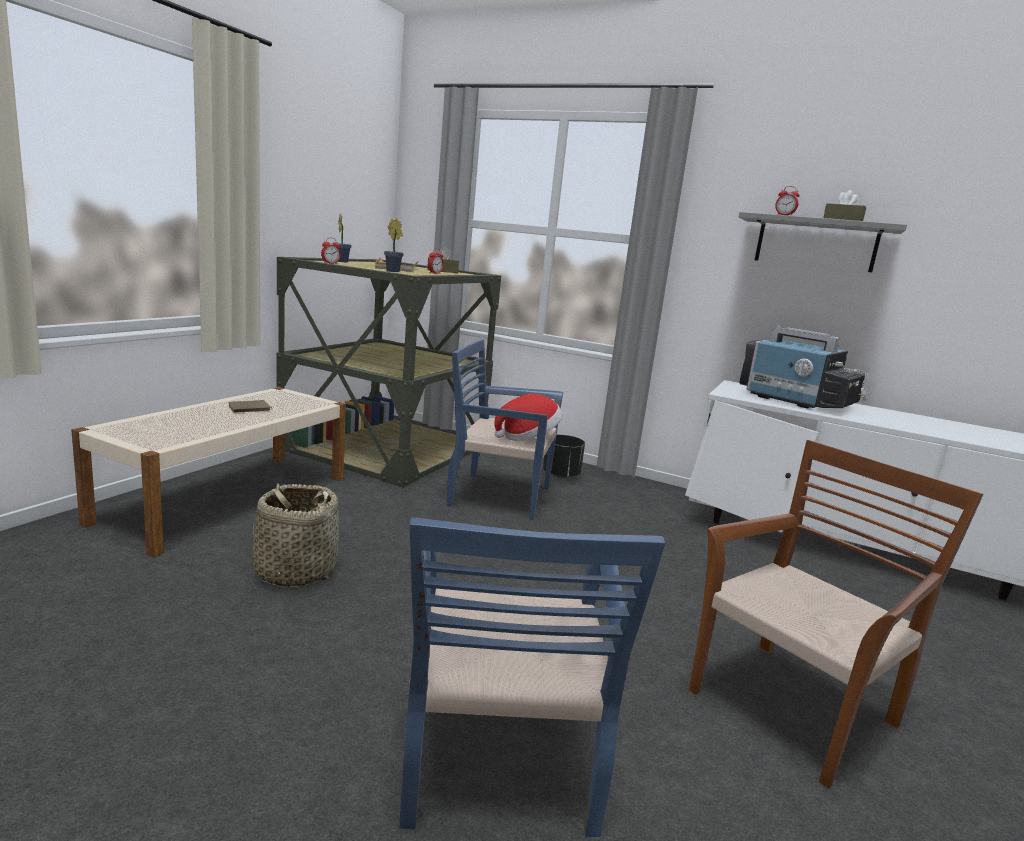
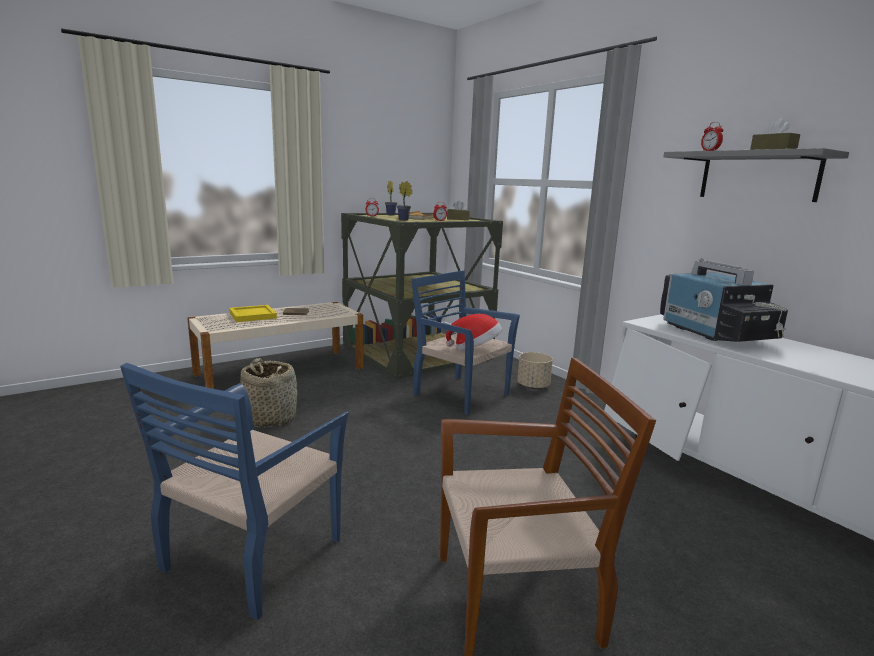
camera: 30 degrees right, 0 degrees up
(185, 417) = (252, 315): none -> yellow tray
(561, 475) = (533, 386): black planter -> beige planter

